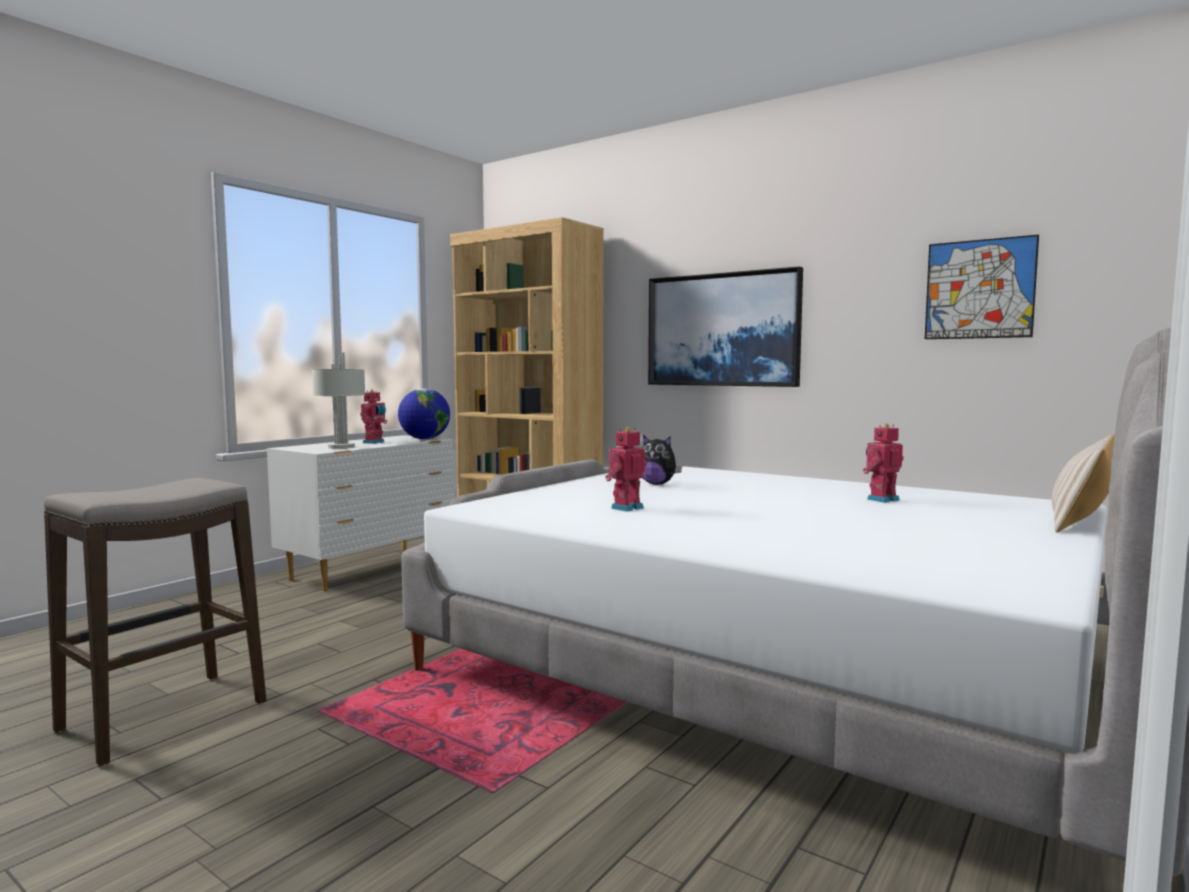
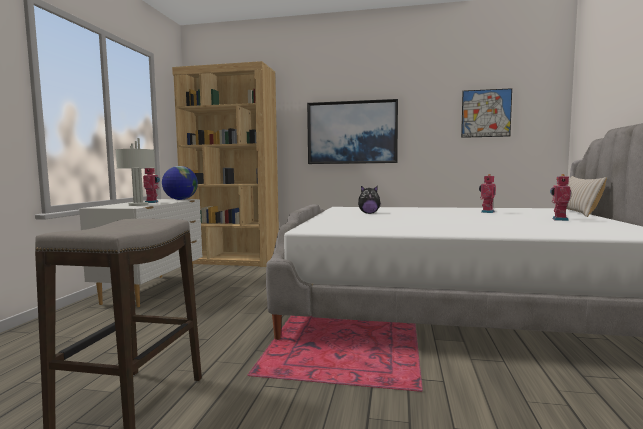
camera: 25 degrees left, 0 degrees up
(625, 508) = (392, 223): toy robot -> toy robot (558, 219)

